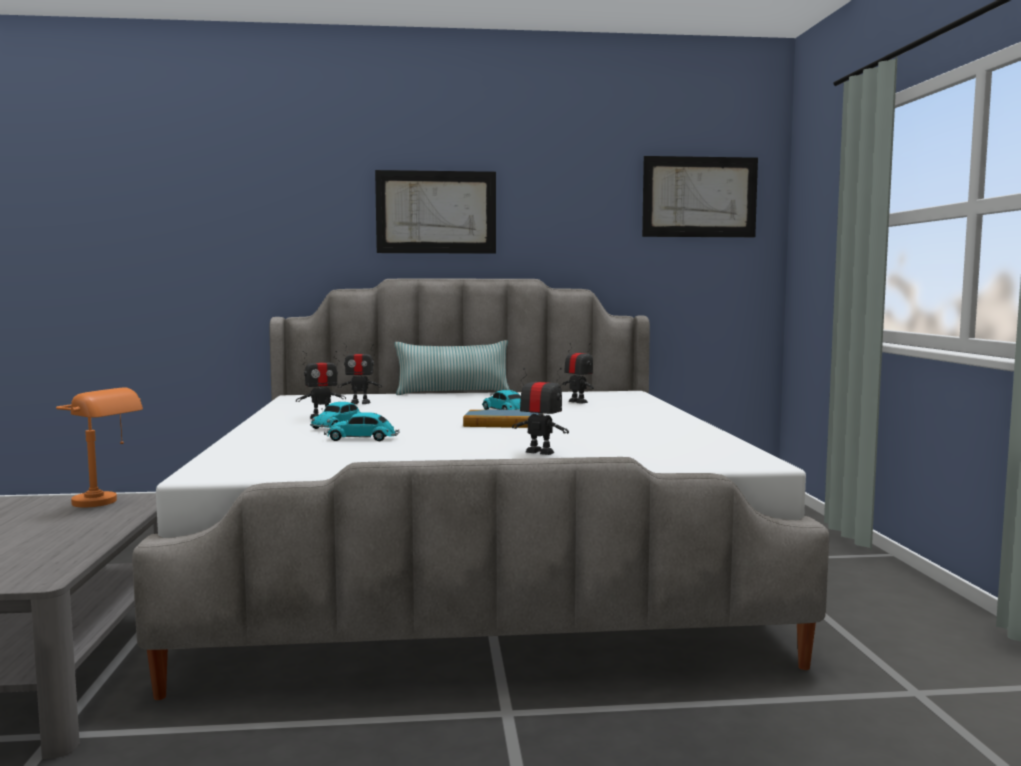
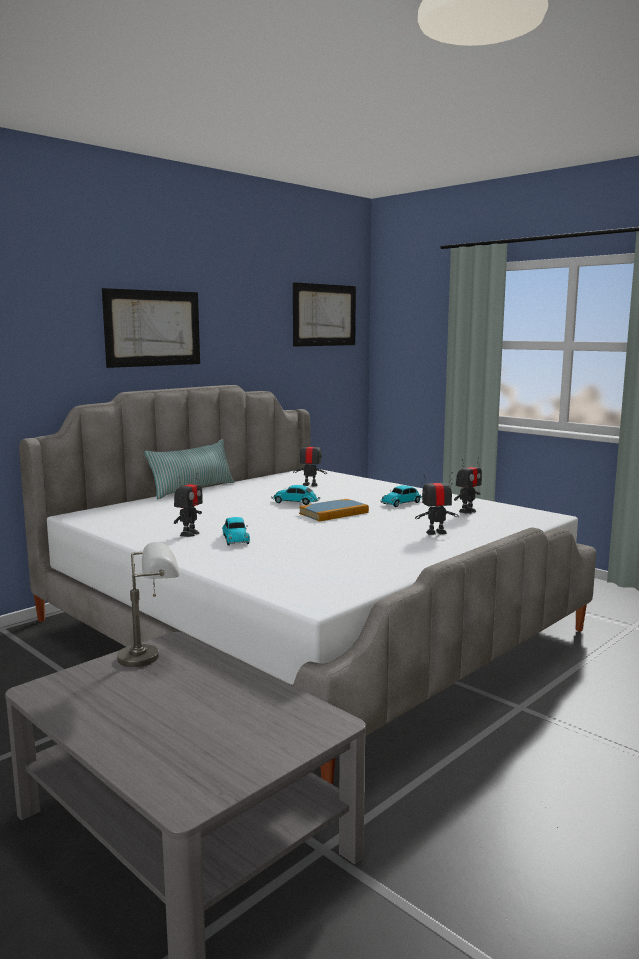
camera: 40 degrees left, 5 degrees up
(106, 503) = (152, 655): orange table lamp -> grey table lamp
(360, 403) = (159, 513): toy robot -> toy robot (467, 511)
(363, 439) = (297, 546): toy car -> toy car (402, 503)

